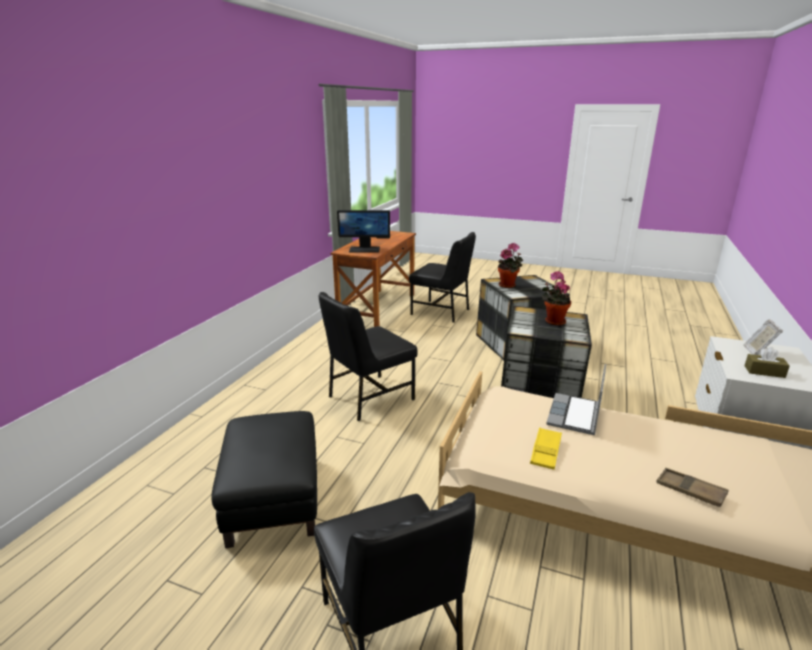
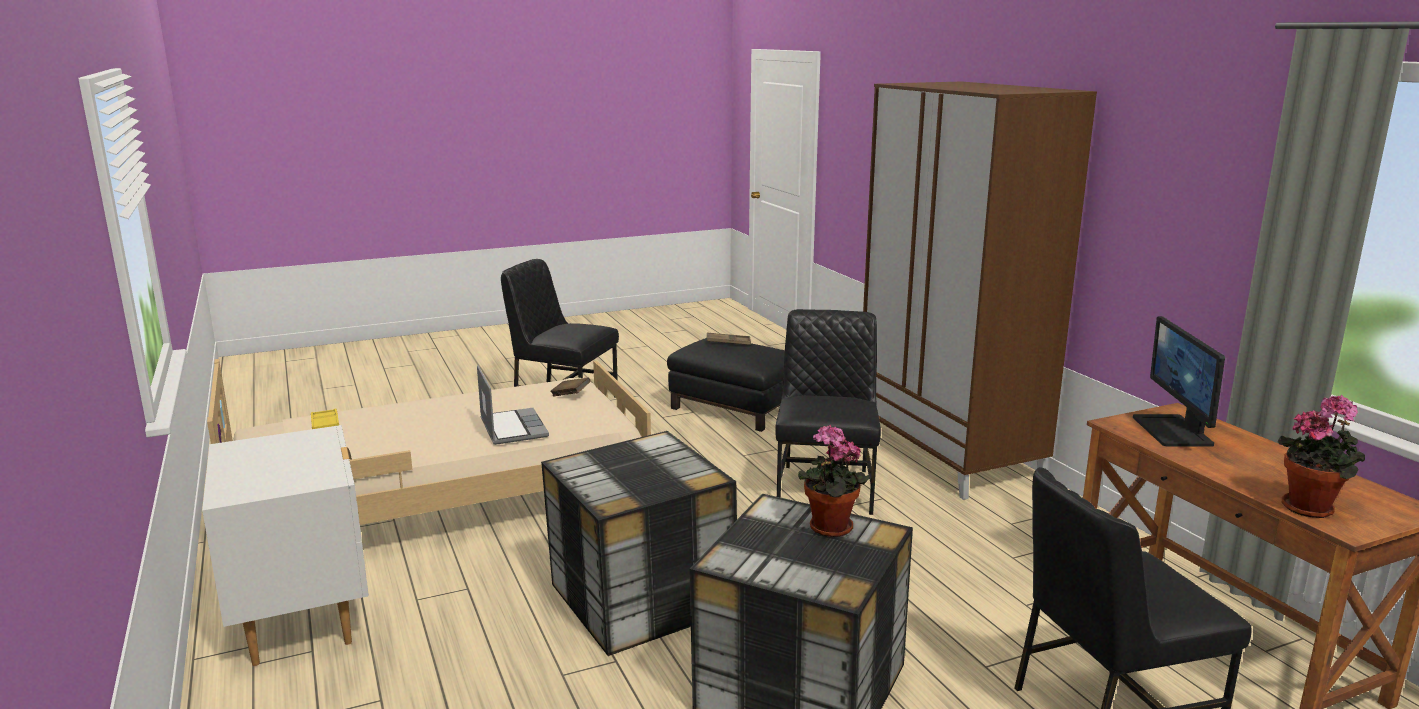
camera: 135 degrees right, 5 degrees down
(271, 383) = (948, 454): none -> brown wardrobe
(365, 249) = (1174, 431): monitor -> monitor turned 45 degrees counterclockwise
(499, 431) = (570, 395): none -> brown book
(545, 451) = (516, 397): yellow tray -> yellow tray (325, 424)
(553, 321) = (633, 475): potted plant -> potted plant (1311, 508)
(690, 490) = (380, 413): brown tray -> brown tray (728, 342)
(757, 352) = (282, 476): picture frame -> none
(764, 371) = (287, 447): brown tissue box -> none

